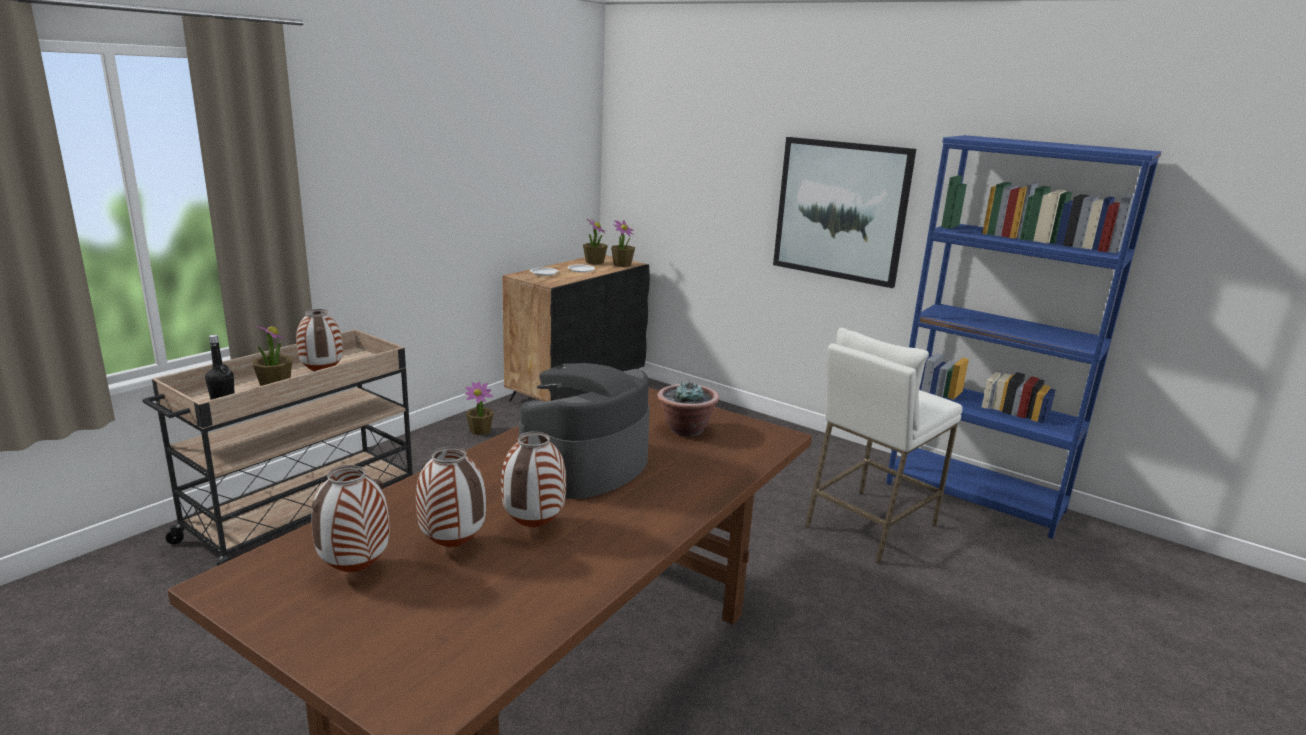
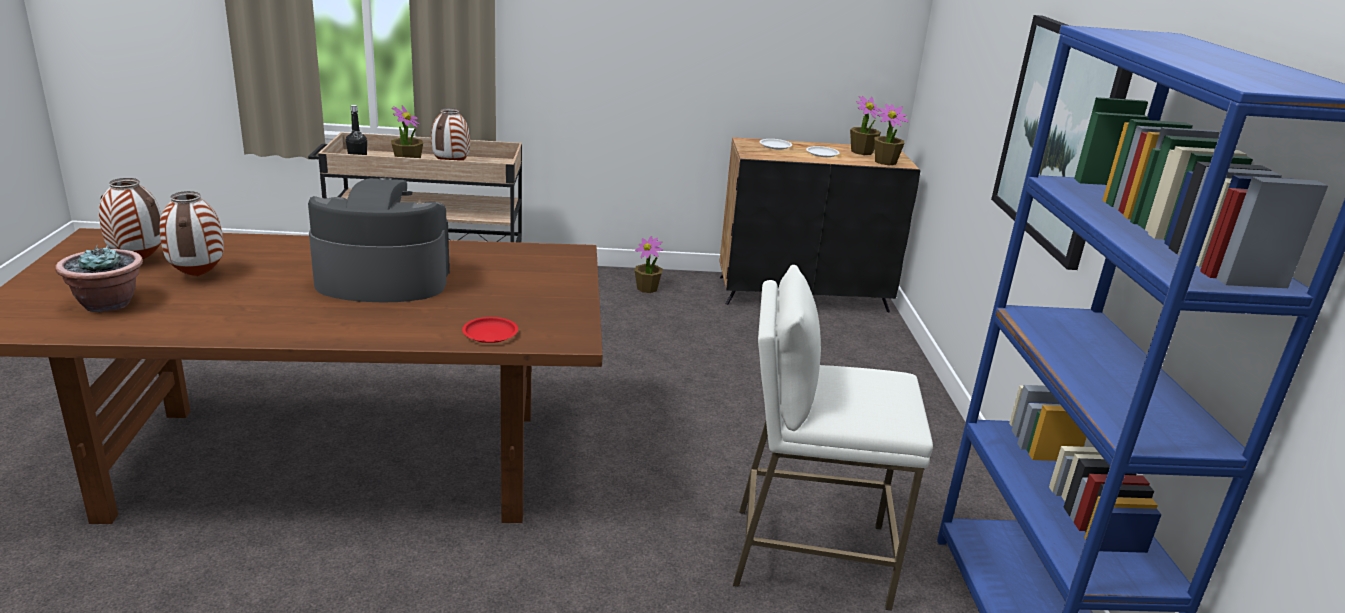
camera: 50 degrees right, 5 degrees up
(533, 526) = (254, 291): vase -> none
(685, 429) = (519, 297): potted plant -> potted plant (107, 304)
(741, 458) = (489, 333): none -> red plate

